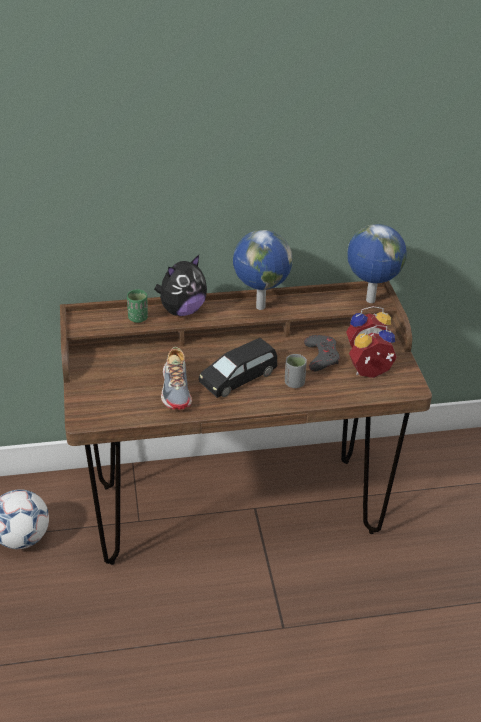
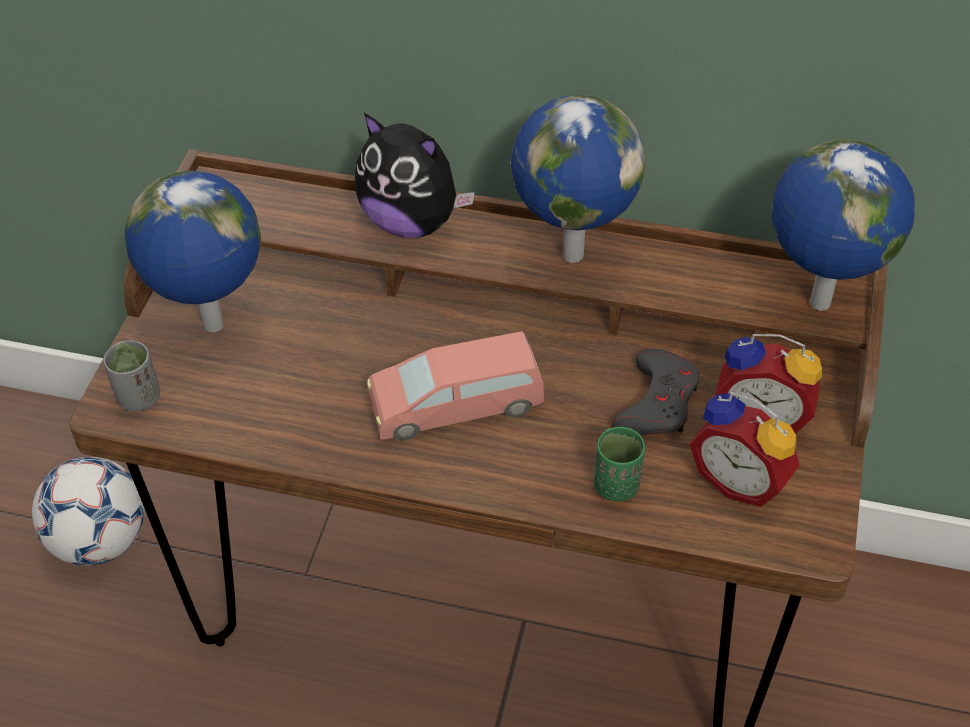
camera: 25 degrees right, 10 degrees up
(108, 377) = (212, 327): none -> globe
(138, 318) = (316, 217): green cup -> green cup (616, 486)
(176, 388) = (323, 392): shoe -> none
(182, 310) = (412, 222): plush toy -> plush toy turned 45 degrees clockwise
(238, 378) = (456, 405): black toy car -> pink toy car
(294, 383) = (563, 451): grey cup -> grey cup (138, 398)
(371, 374) = (741, 480): alarm clock -> alarm clock turned 150 degrees counterclockwise

